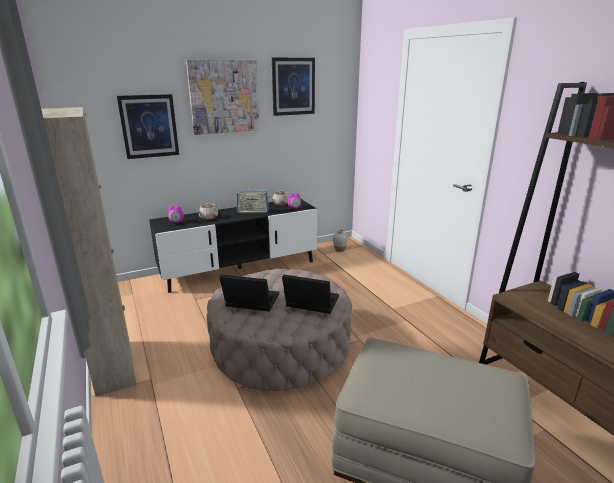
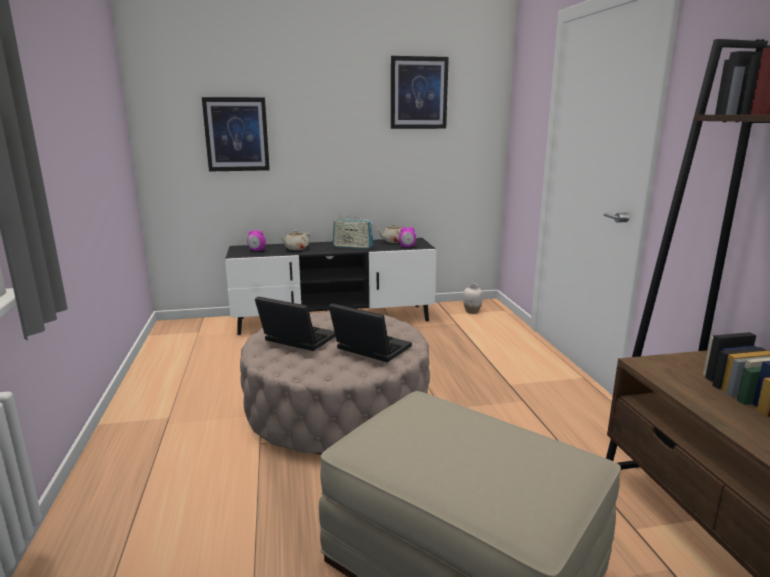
camera: 15 degrees right, 5 degrees down
(114, 365) = (138, 399): beige cabinet -> none
(224, 97) = (328, 103): picture -> none

